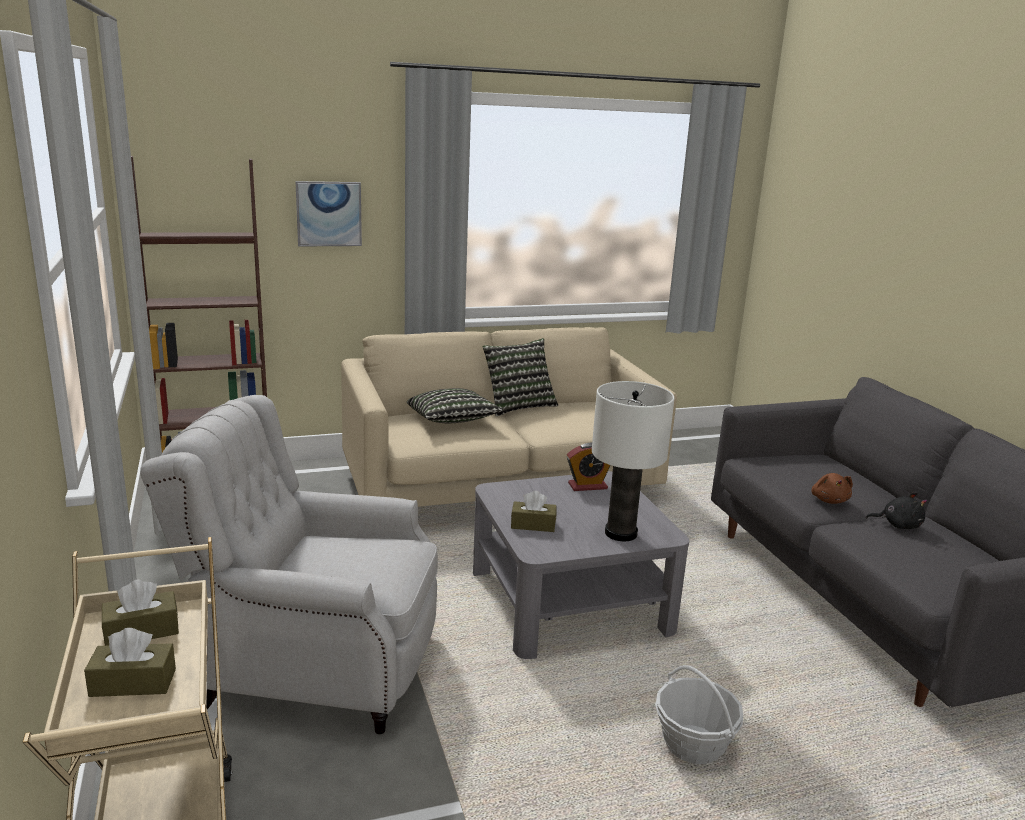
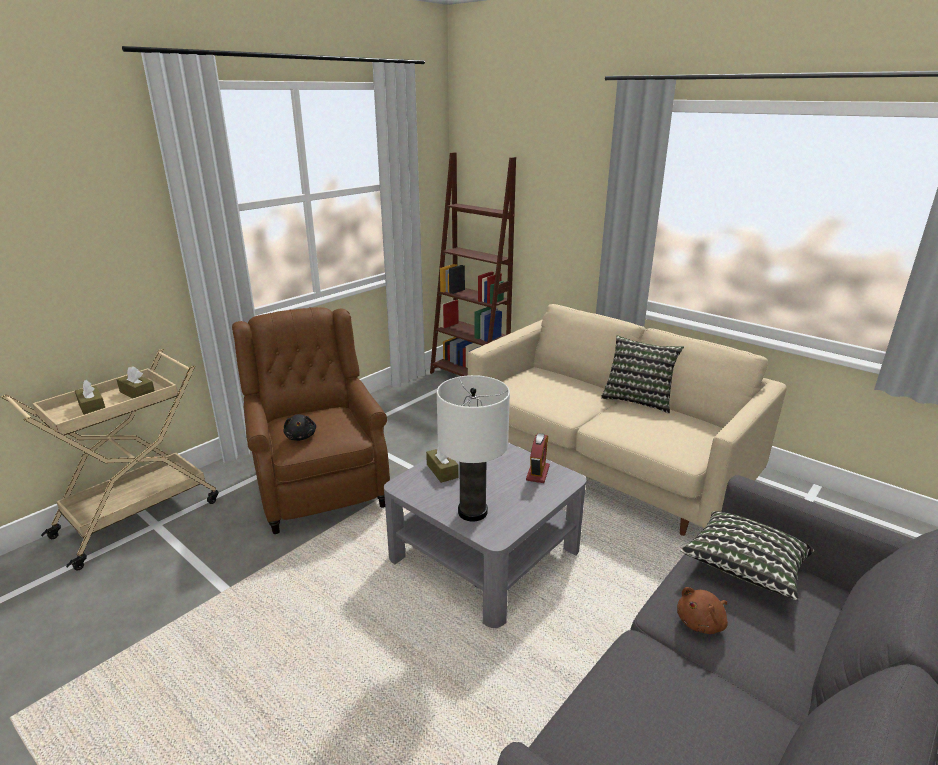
camera: 60 degrees right, 5 degrees up
(314, 666) = (319, 485): white armchair -> brown armchair
(329, 213) = (561, 203): picture -> none
(452, 422) = (561, 388): pillow -> pillow (744, 569)
(587, 486) = (538, 473): alarm clock -> alarm clock turned 120 degrees counterclockwise
(693, 744) = (349, 686): basket -> none
(898, 525) = (713, 699): black plush toy -> black plush toy (301, 436)

